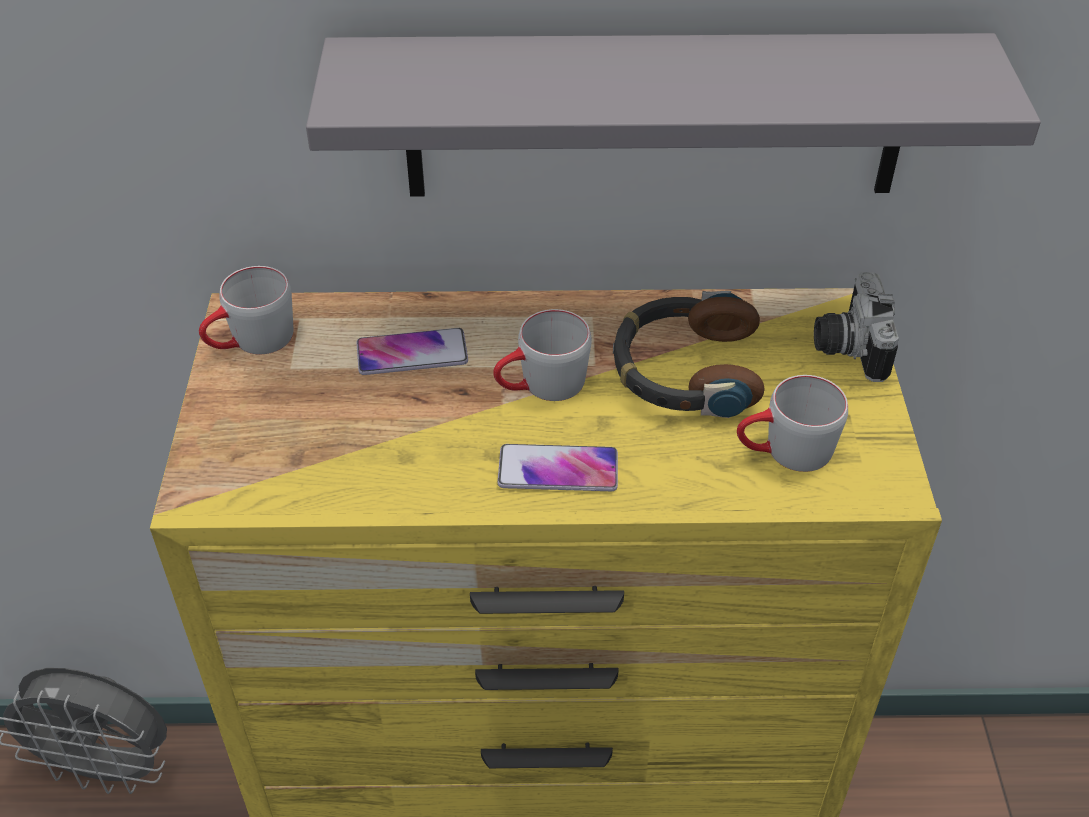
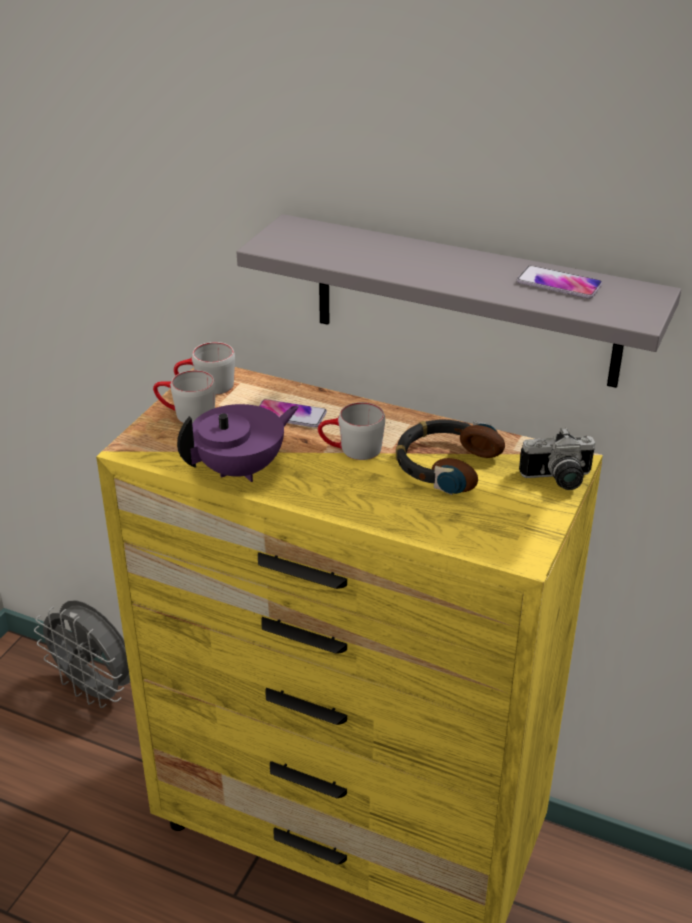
camera: 25 degrees right, 10 degrees down
(402, 475) = (241, 469): none -> purple teapot
(558, 470) = (329, 491): phone -> phone (559, 284)
(784, 452) = (472, 521): grey mug -> grey mug (186, 414)
(846, 346) = (558, 480): camera -> camera turned 120 degrees counterclockwise

